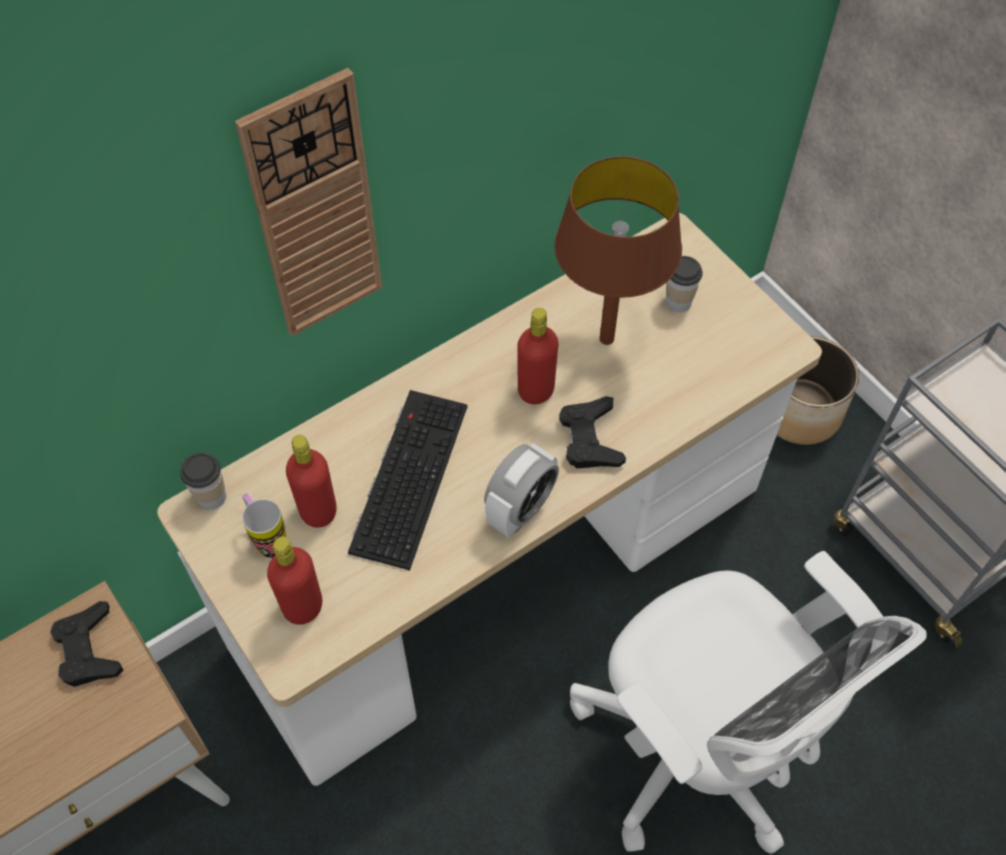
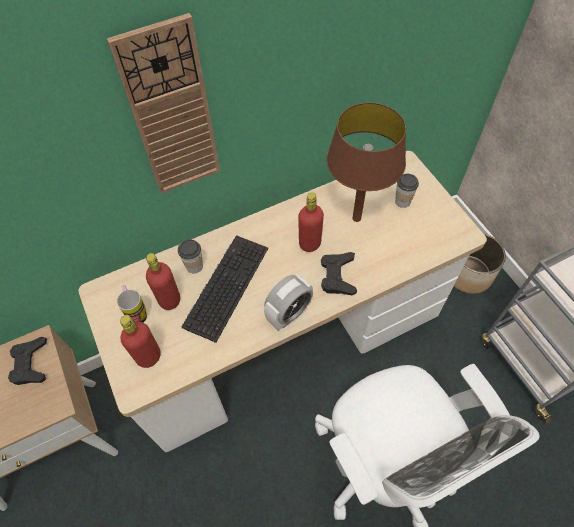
camera: 10 degrees right, 0 degrees up
(211, 497) = (110, 284): cup -> cup (194, 266)

